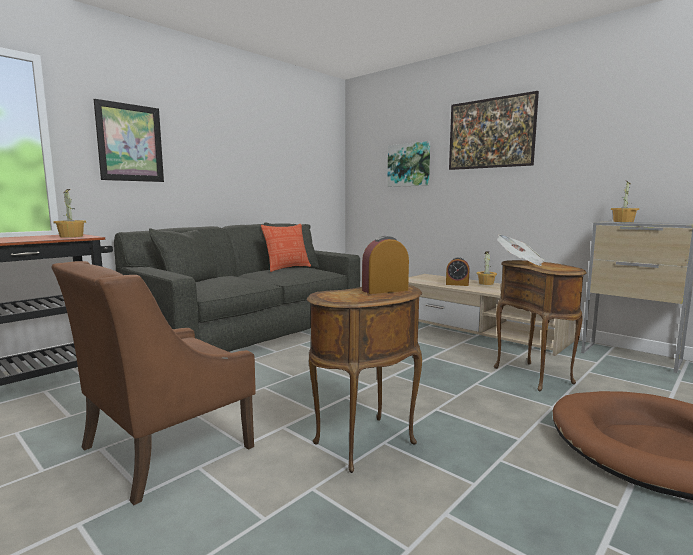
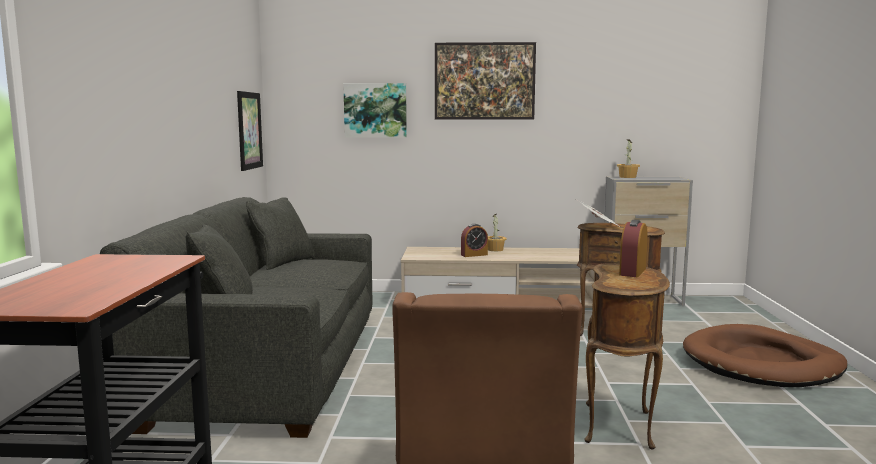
camera: 40 degrees left, 0 degrees up
(72, 236) = (146, 261): potted plant -> none
(130, 143) = (99, 88): picture -> picture (249, 130)
(287, 268) = (294, 264): orange pillow -> none

